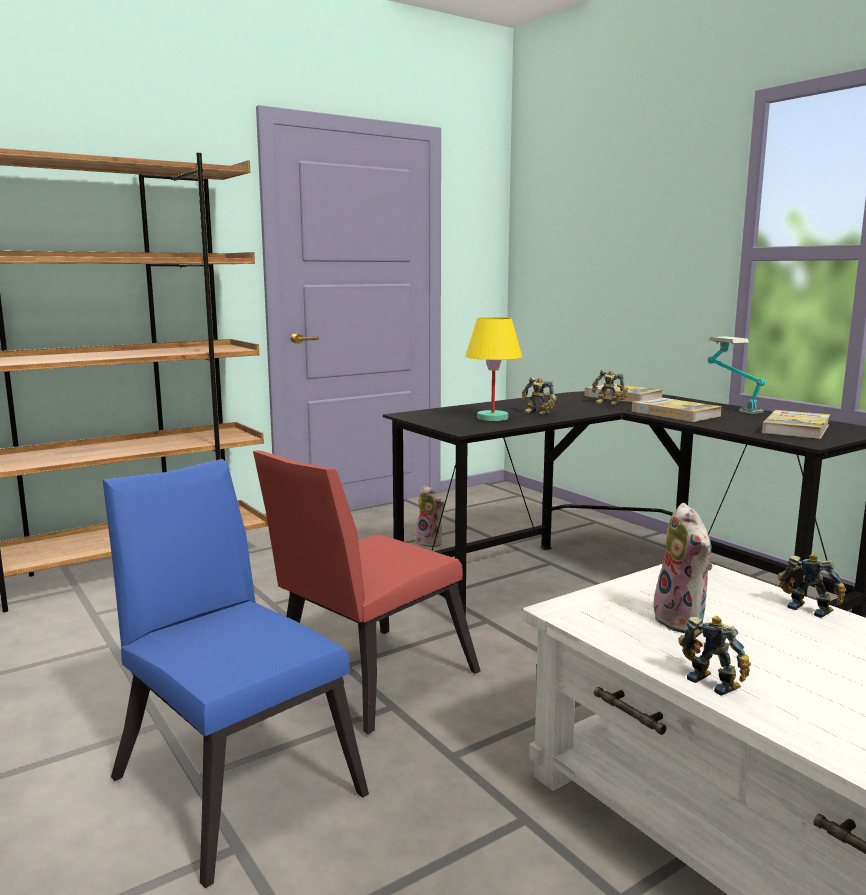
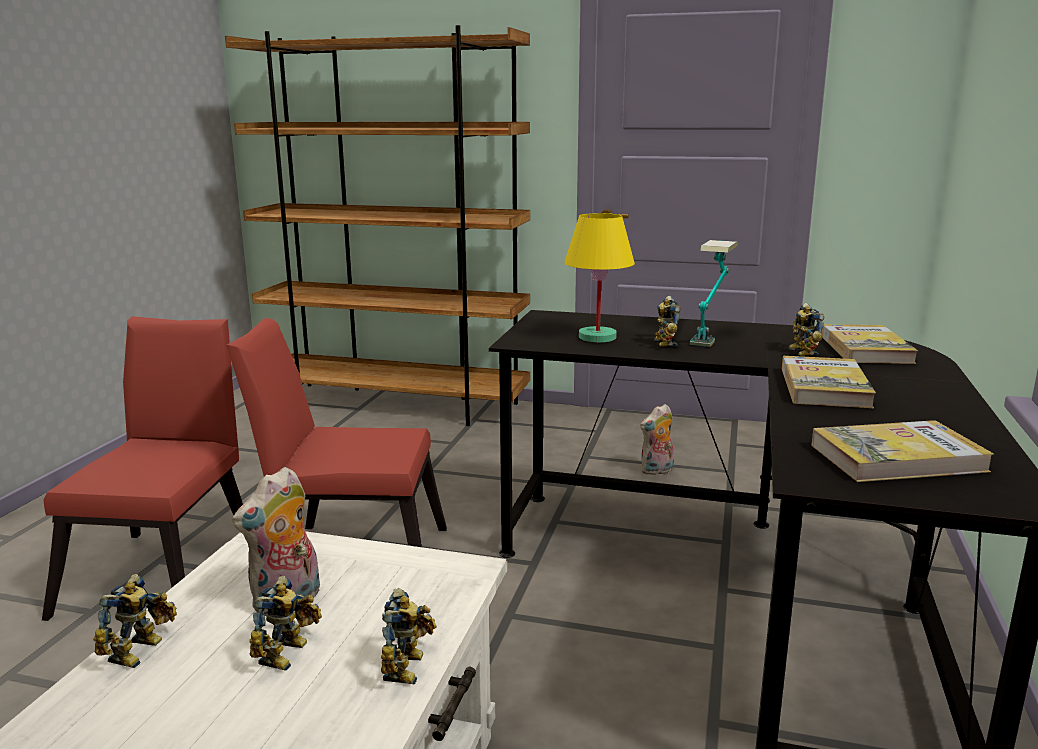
camera: 50 degrees right, 5 degrees up
(233, 777) = (169, 572): blue chair -> red chair
(430, 542) = (657, 471): plush toy -> plush toy turned 60 degrees clockwise
(731, 408) = (954, 402): table lamp -> table lamp (710, 335)
(762, 635) = (288, 653): none -> toy robot

